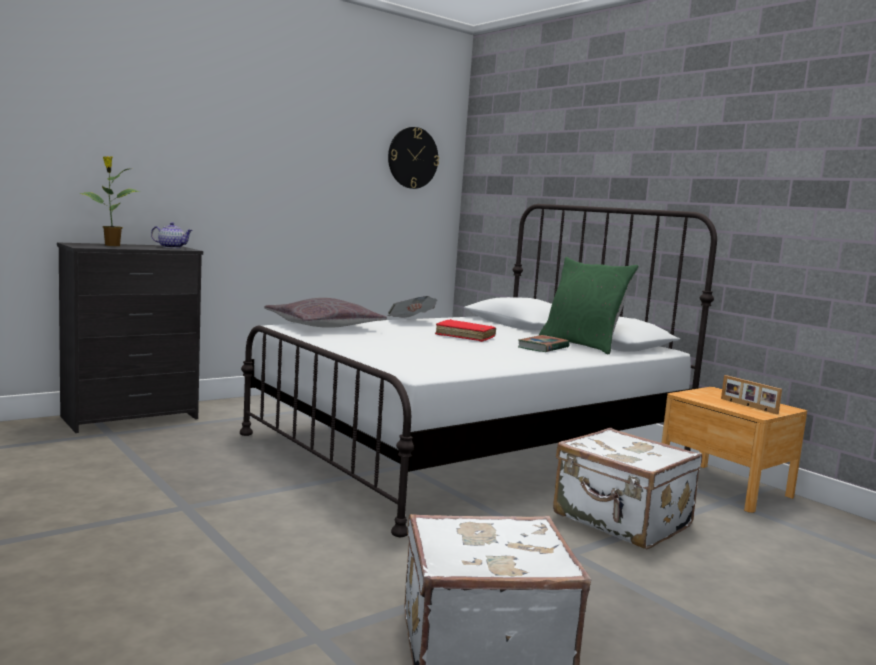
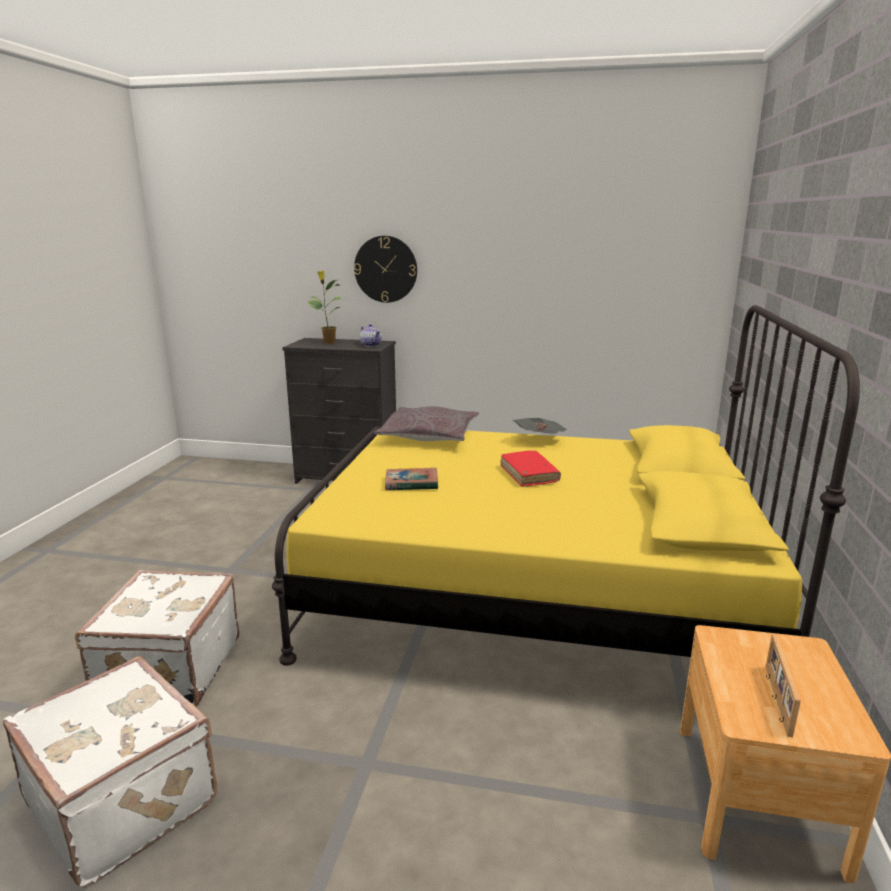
camera: 50 degrees right, 10 degrees up
(412, 158) = (658, 240): wall clock -> wall clock (385, 269)
(468, 448) = (533, 594): white bed -> yellow bed
(543, 347) = (571, 512): book -> book (411, 483)
(581, 345) = (643, 519): green pillow -> none
(621, 521) = (496, 761): white suitcase -> white suitcase (167, 670)

